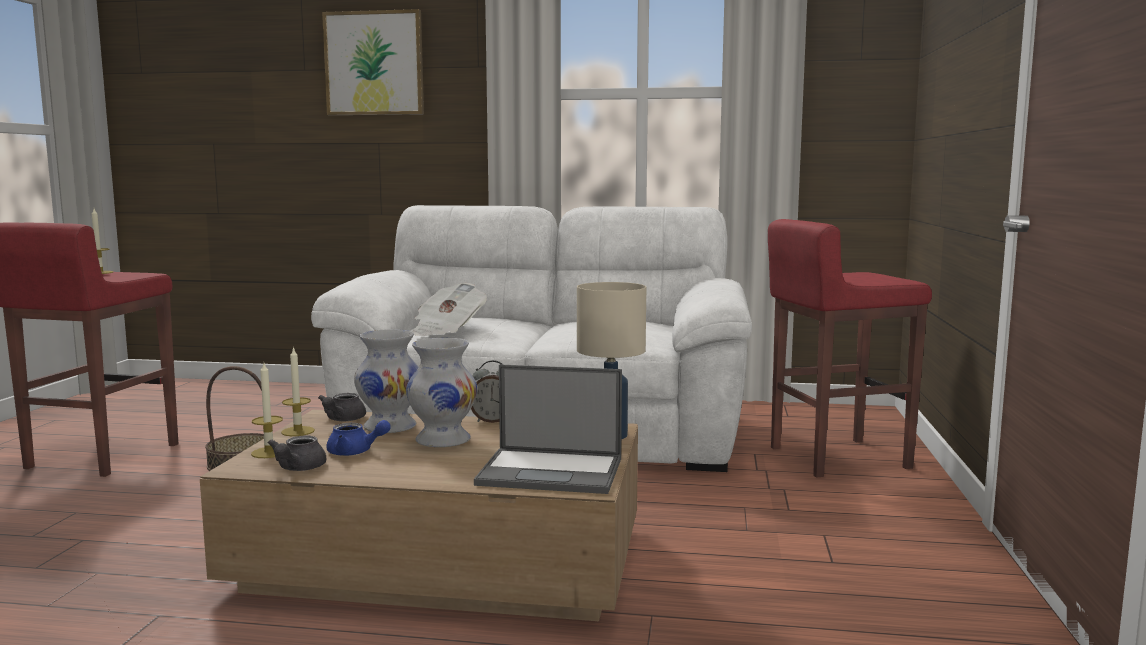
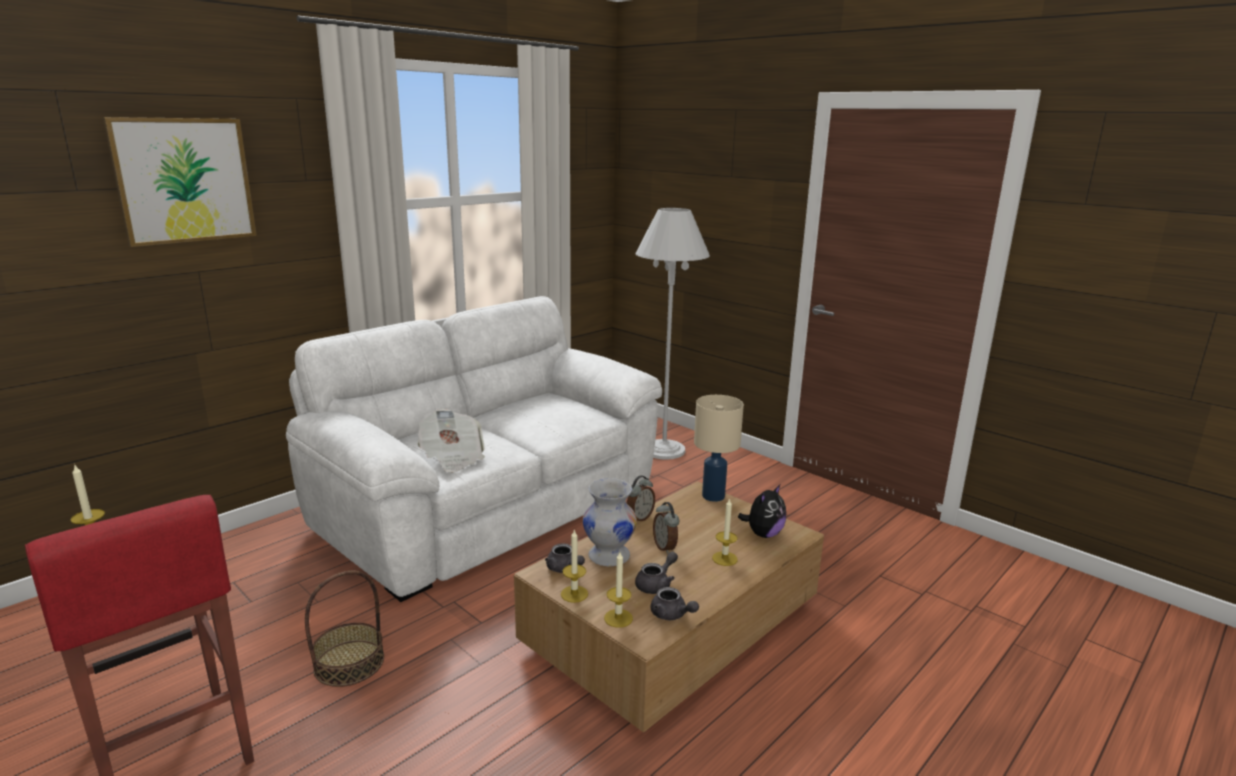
camera: 55 degrees left, 10 degrees up
(355, 452) = (656, 584): blue teapot -> grey teapot
(443, 441) = (665, 547): white vase -> alarm clock
(456, 466) = (724, 558): none -> candle
(553, 471) = (763, 534): laptop -> plush toy
(836, 457) = (664, 450): red stool -> white floor lamp

